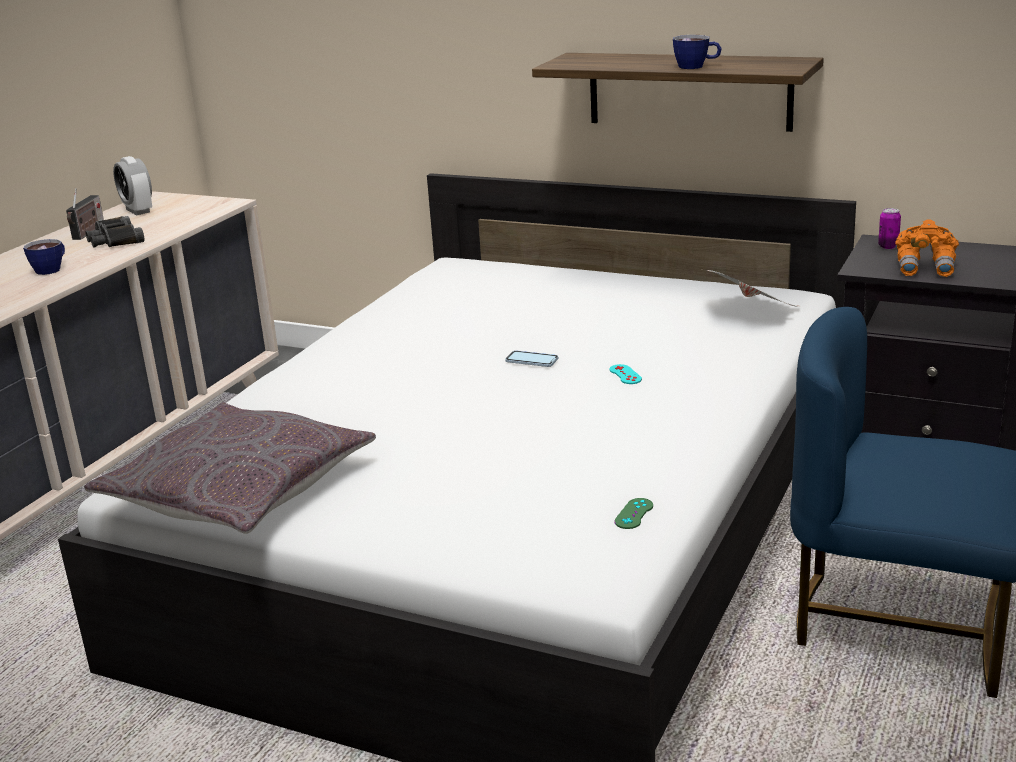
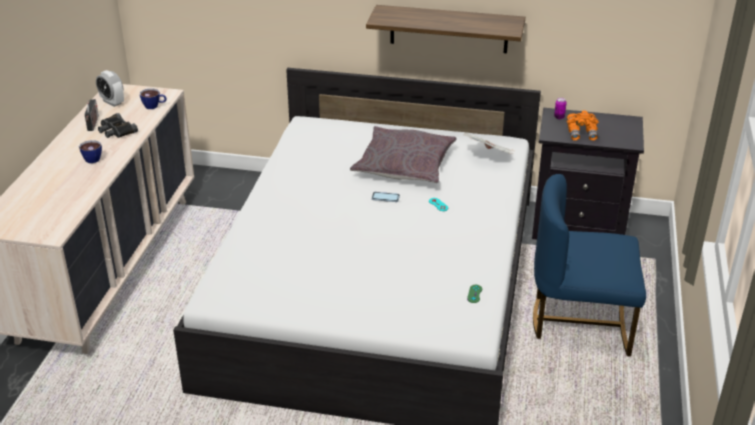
camera: 15 degrees left, 10 degrees up
(238, 489) = (269, 295): grey pillow -> grey pillow (404, 165)
(697, 66) = (460, 25): cup -> cup (154, 106)

